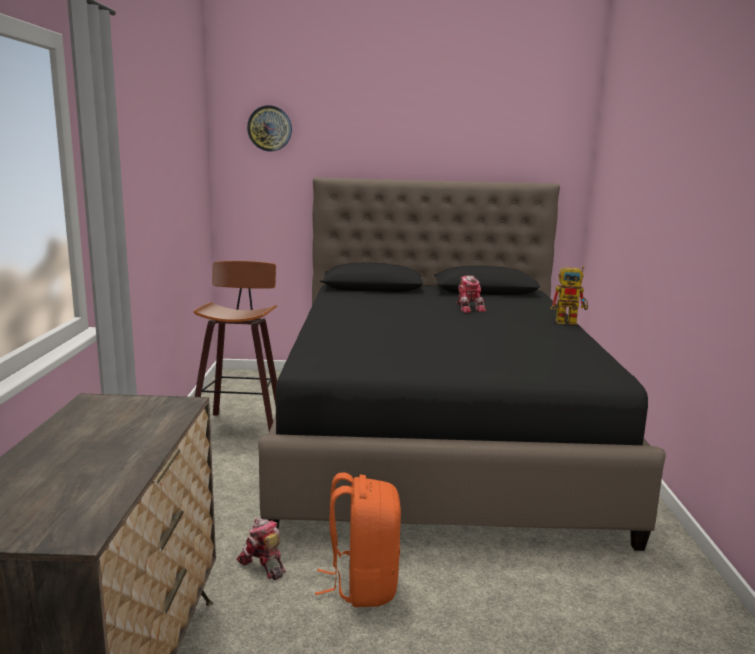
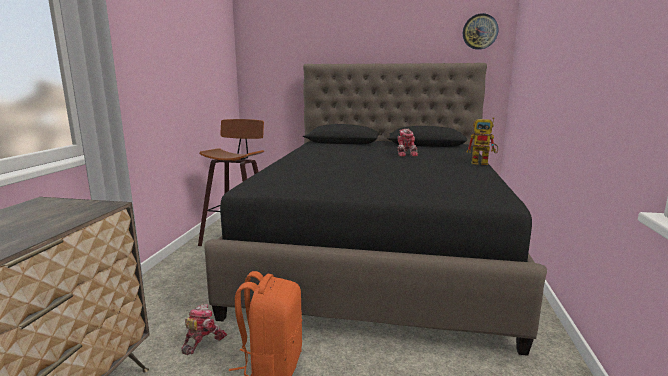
camera: 10 degrees right, 0 degrees up
(263, 565) = (202, 341): toy robot -> toy robot turned 60 degrees clockwise
(269, 128) = (274, 30): wall clock -> wall clock (480, 31)

